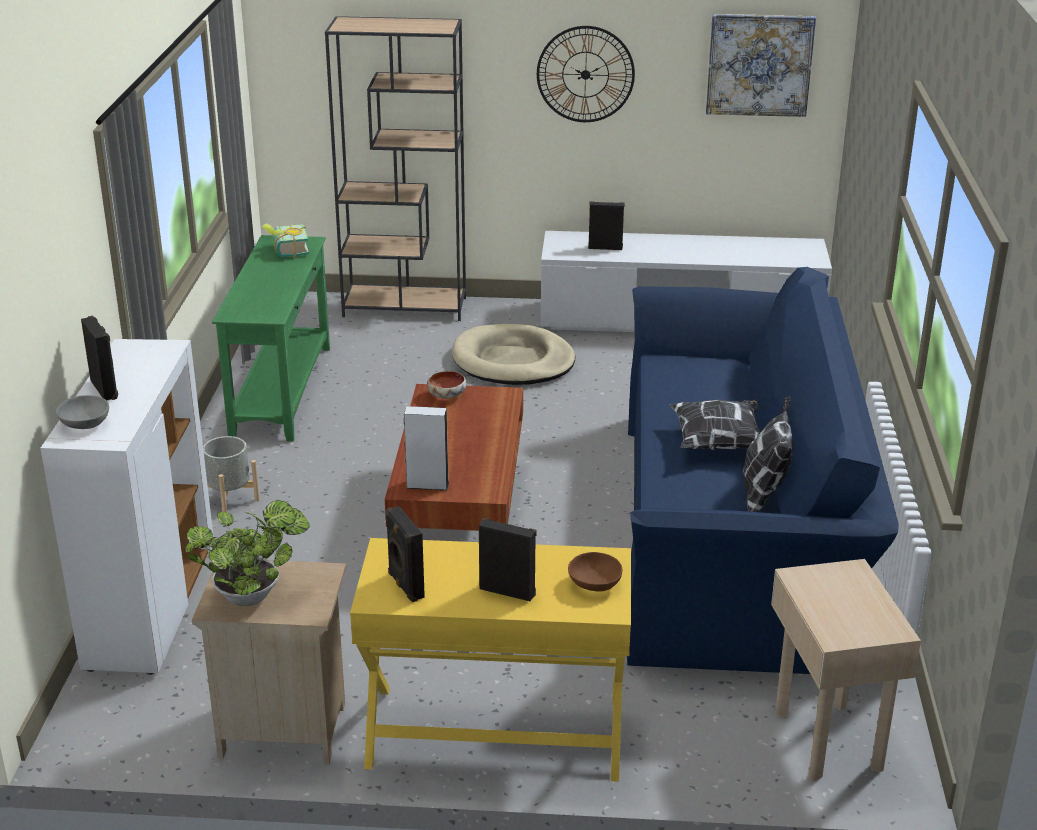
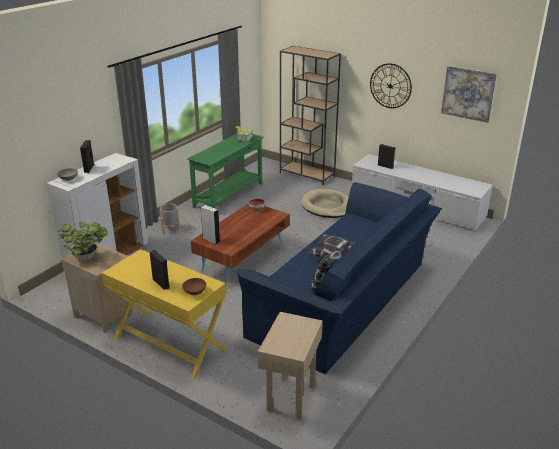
camera: 30 degrees right, 0 degrees up
(405, 586) = (130, 269): black speaker -> none

